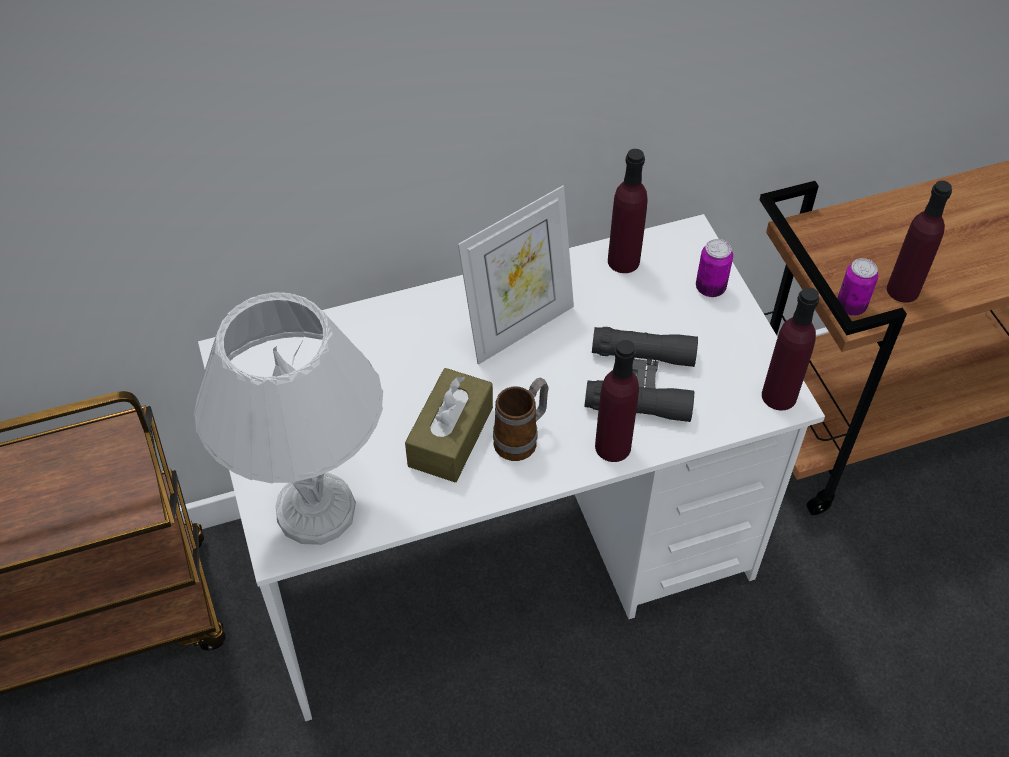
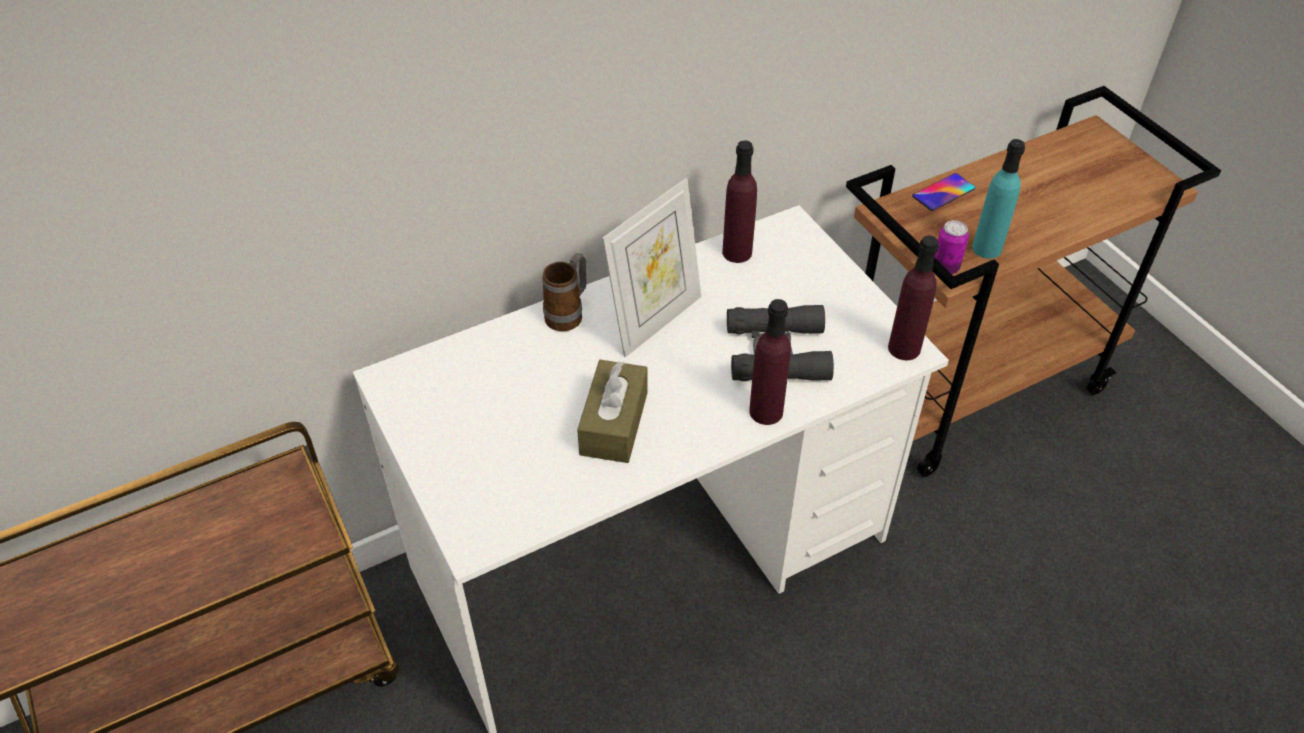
camera: 10 degrees left, 5 degrees down
(313, 508) = (497, 505): white table lamp -> none
(522, 438) = (681, 416): mug -> mug (569, 314)
(710, 288) = (820, 265): can -> none
(870, 218) = (943, 192): none -> phone
(903, 290) = (986, 248): purple bottle -> turquoise bottle

